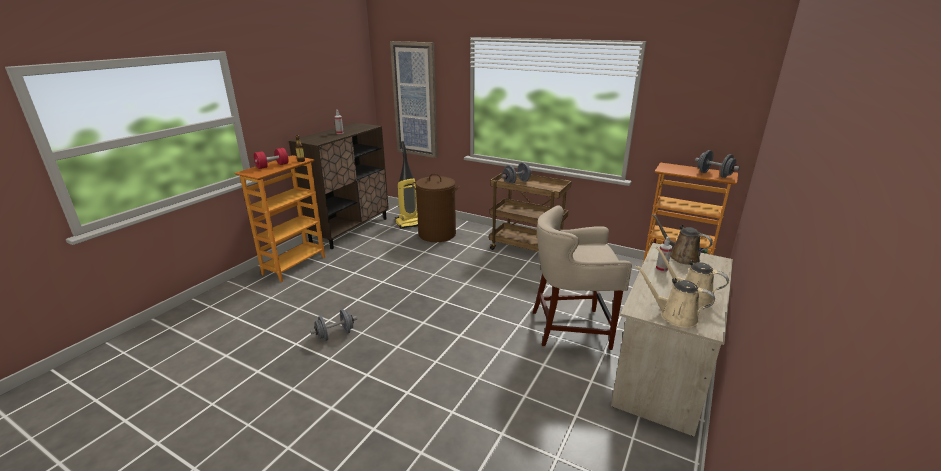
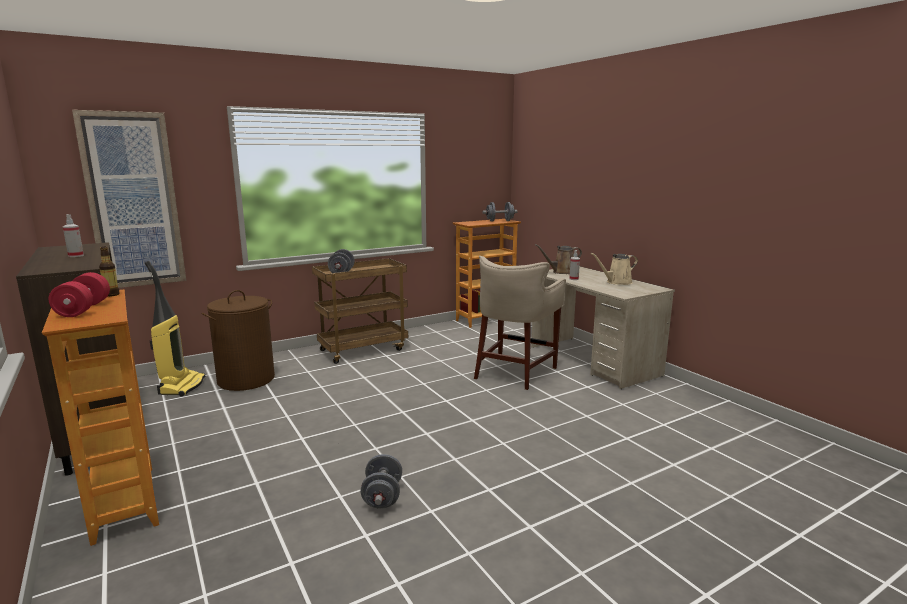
camera: 60 degrees left, 10 degrees down
(674, 316) = (638, 290): beige watering can -> none

